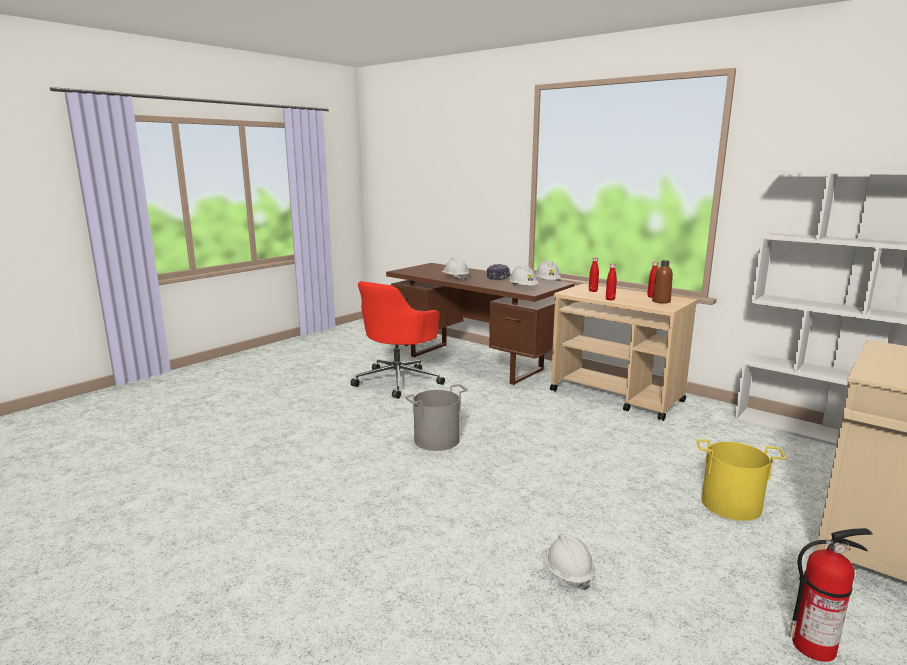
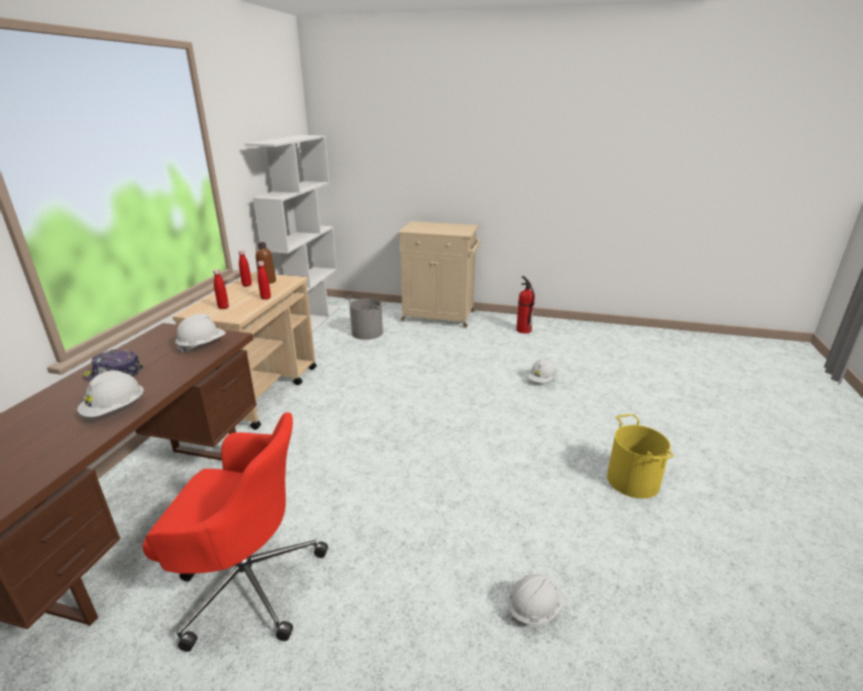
camera: 115 degrees left, 10 degrees up
(437, 440) = (425, 472): grey bucket -> grey bucket (367, 332)
(547, 282) = (157, 337): white hard hat -> white hard hat (534, 609)
(731, 505) = (428, 344): yellow bucket -> yellow bucket (633, 480)

